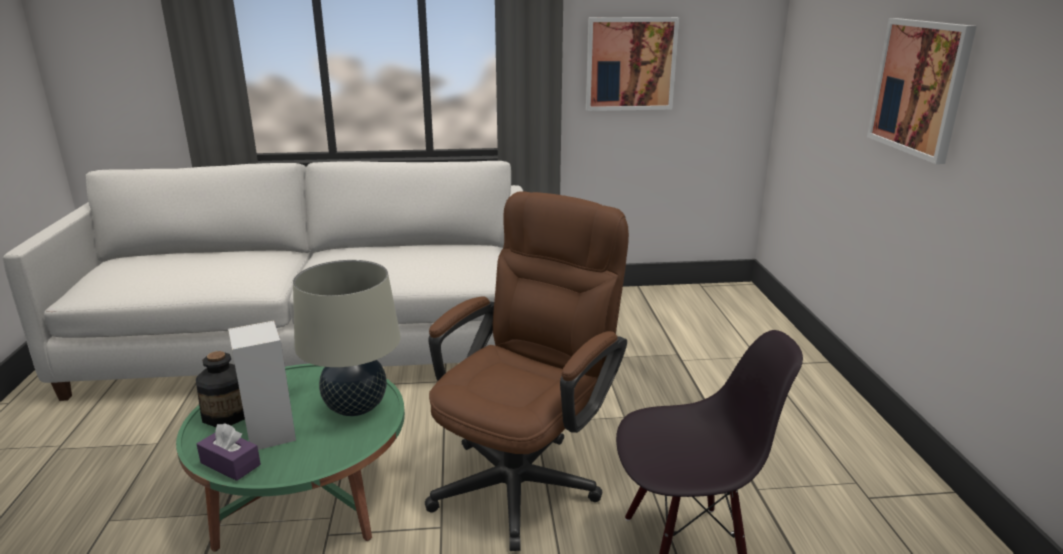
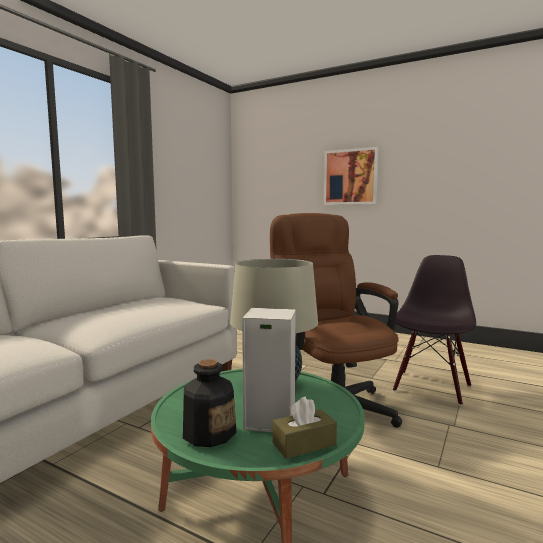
camera: 55 degrees left, 15 degrees down
(230, 464) = (304, 444): purple tissue box -> brown tissue box
(630, 64) = (176, 181): picture -> none

